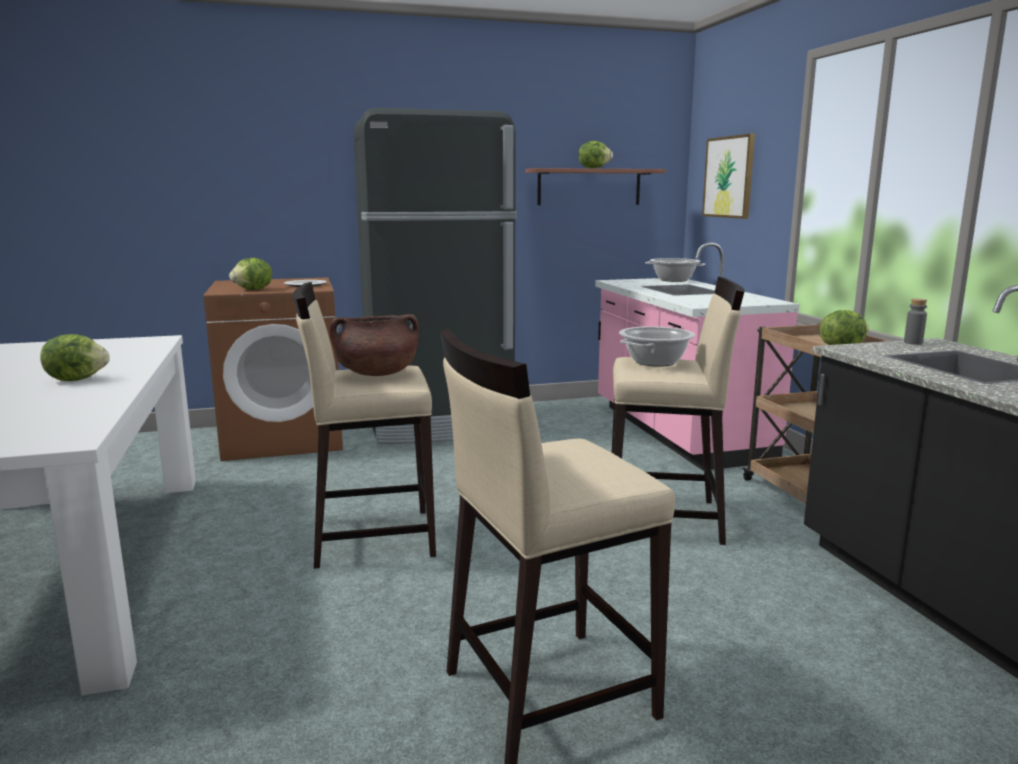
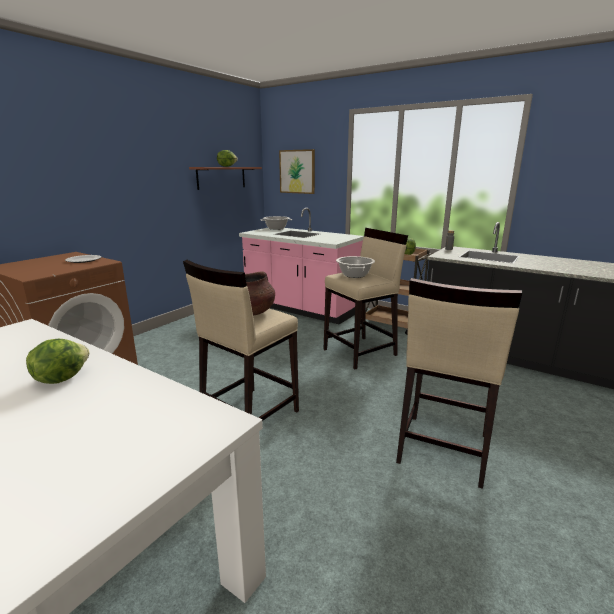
camera: 40 degrees left, 5 degrees up
(253, 290) = (55, 270): lettuce -> none
(440, 424) = (175, 336): black fridge -> none

